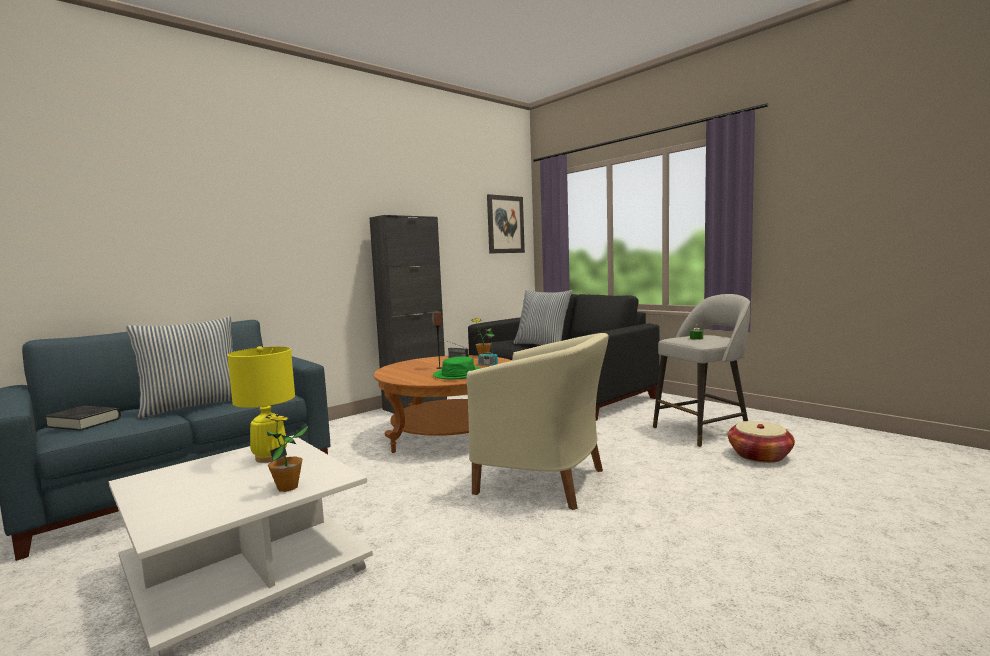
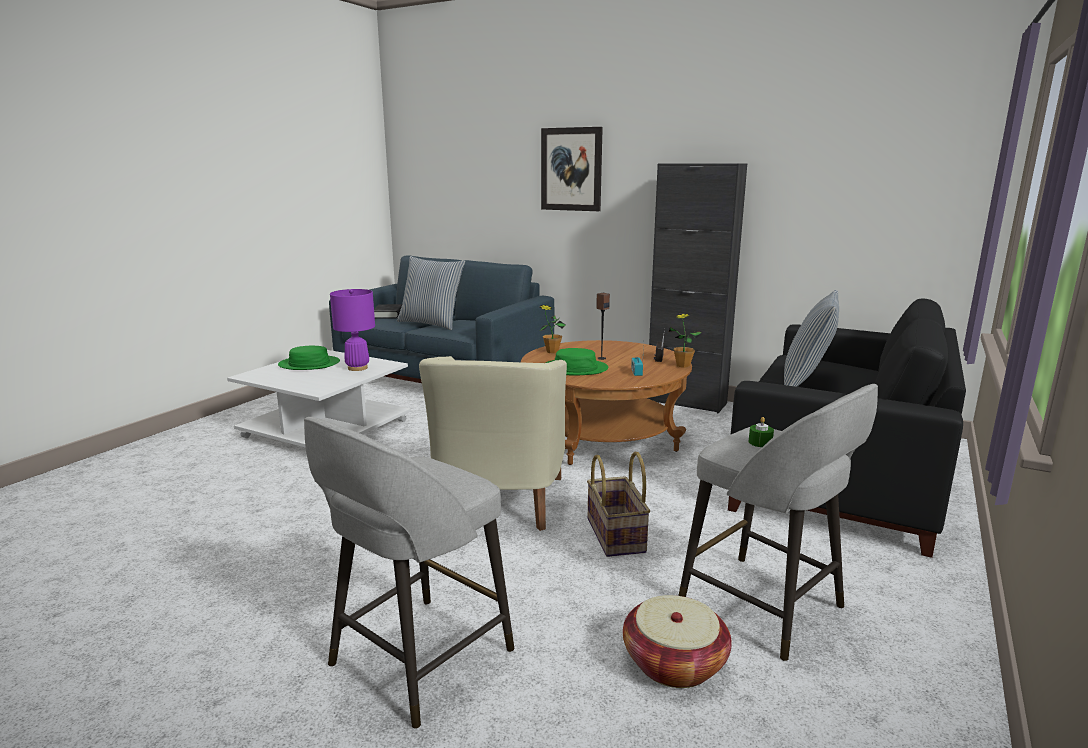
camera: 70 degrees right, 10 degrees up
(189, 486) = (309, 364): none -> green hat
(270, 457) = (357, 368): yellow table lamp -> purple table lamp
(287, 487) = (303, 383): potted plant -> potted plant (552, 351)
(505, 224) = (935, 168): picture -> picture (571, 169)
(617, 450) = (617, 535): none -> basket
(783, 526) = (417, 660): none -> grey stool

